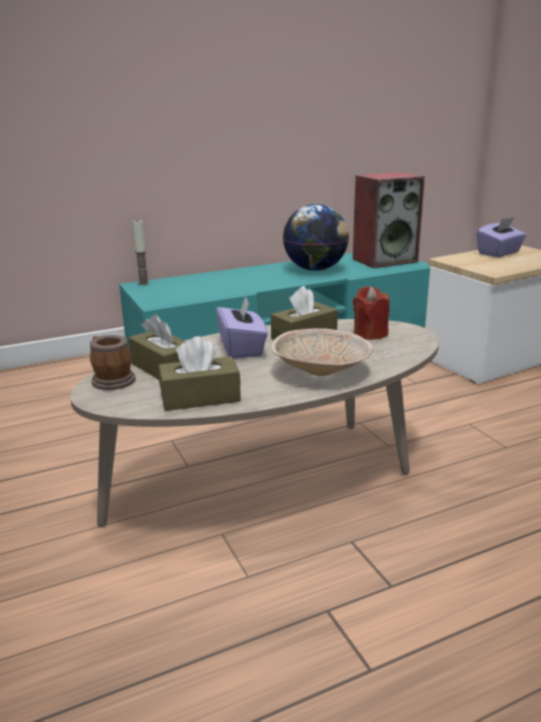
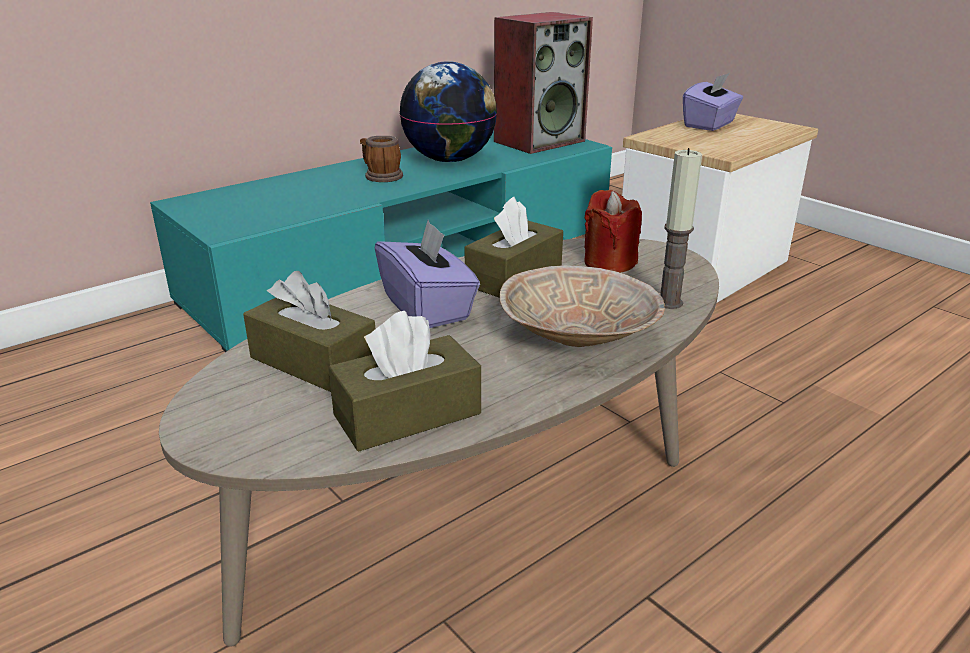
camera: 15 degrees left, 5 degrees up
(111, 379) = (226, 396): mug -> mug (380, 176)
(143, 283) = (192, 199): candle -> candle (669, 303)

